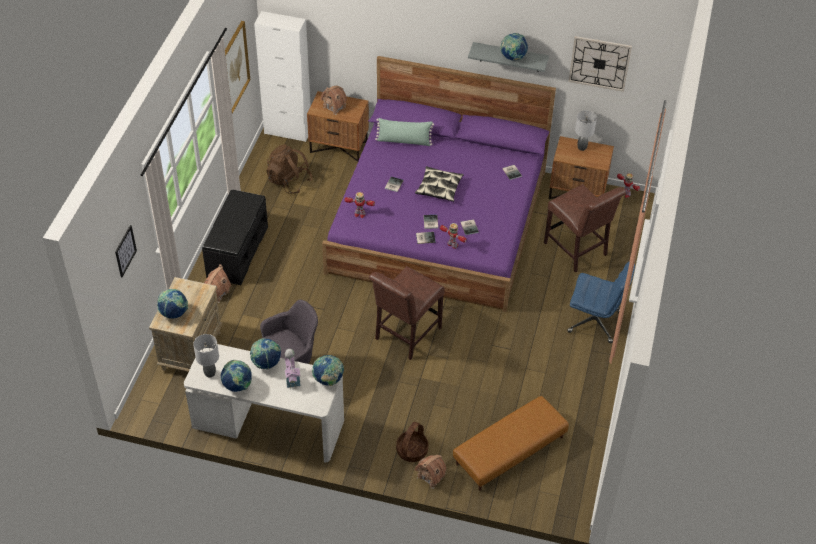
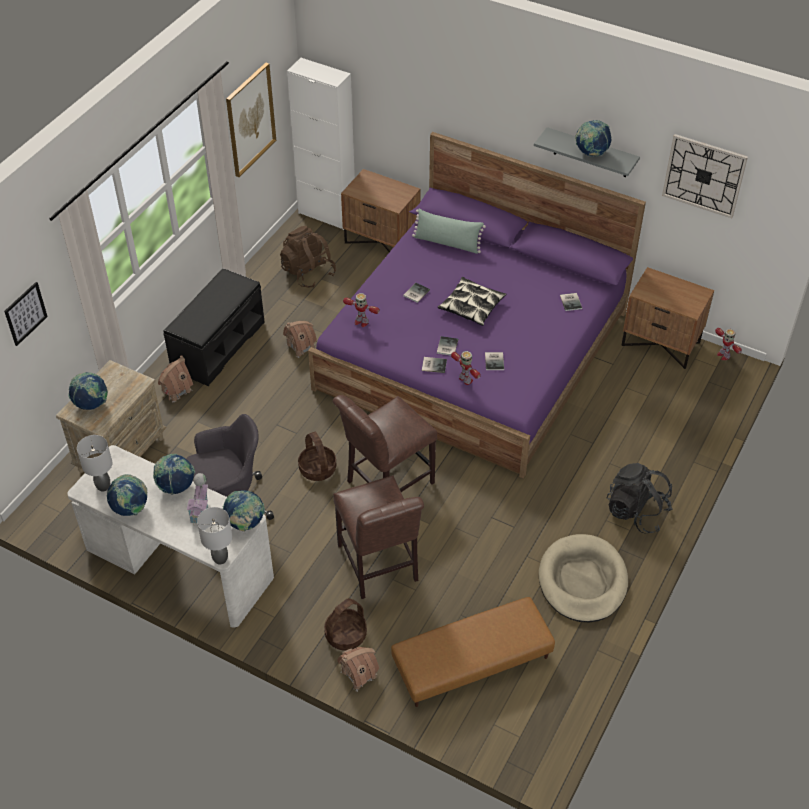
camera: 15 degrees right, 0 degrees up
(334, 107) = (376, 190): toy house -> toy house (301, 346)
(349, 333) = (317, 468): none -> basket
(571, 378) = (582, 581): none -> beige dog bed
(577, 251) = (639, 417): brown chair -> brown chair (379, 567)
(582, 148) = (671, 286): grey table lamp -> grey table lamp (220, 559)
(595, 322) = (636, 512): blue office chair -> black backpack

